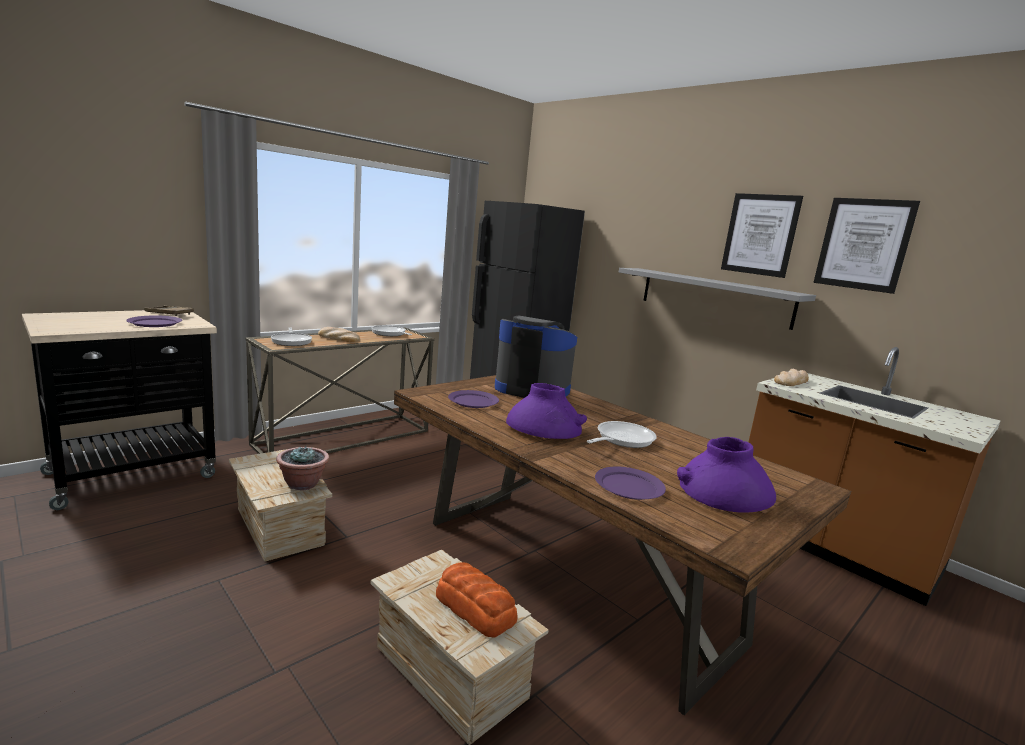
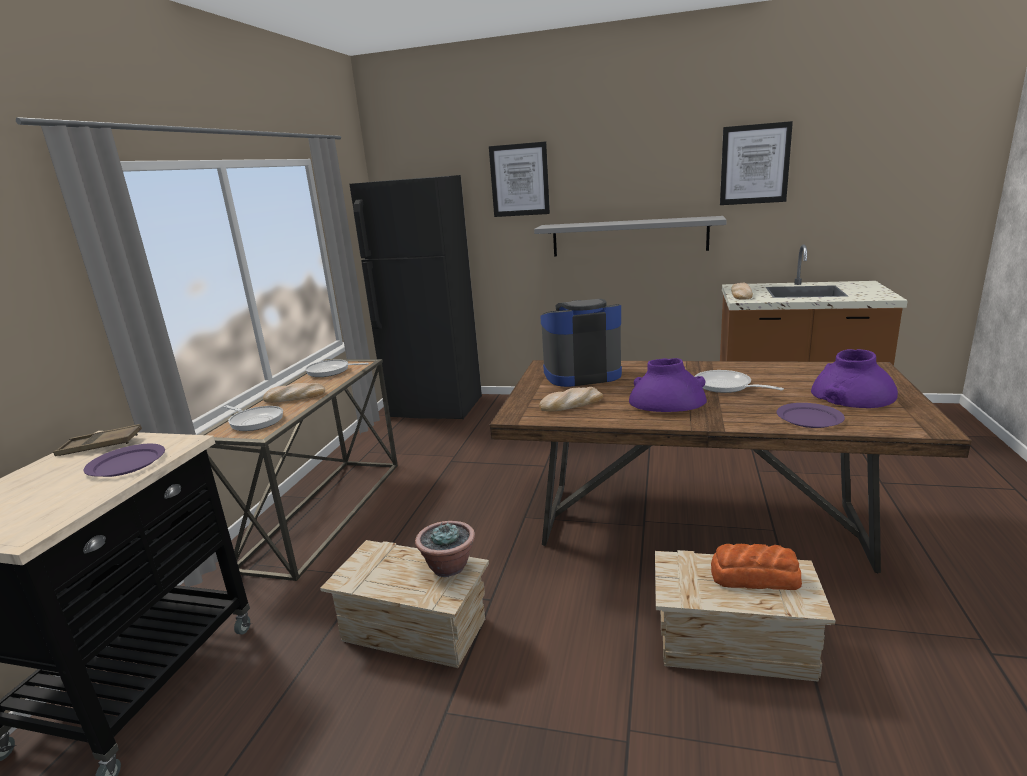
camera: 30 degrees left, 5 degrees up
(473, 401) = (571, 404): purple plate -> bread
(621, 439) = (726, 386): frying pan -> frying pan turned 45 degrees counterclockwise
(760, 234) = (662, 170): picture -> picture (519, 180)

